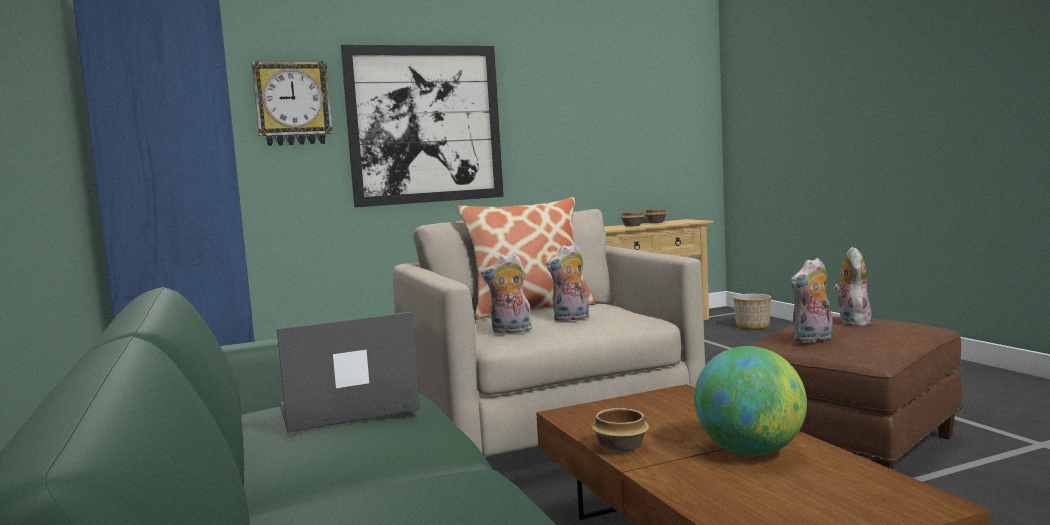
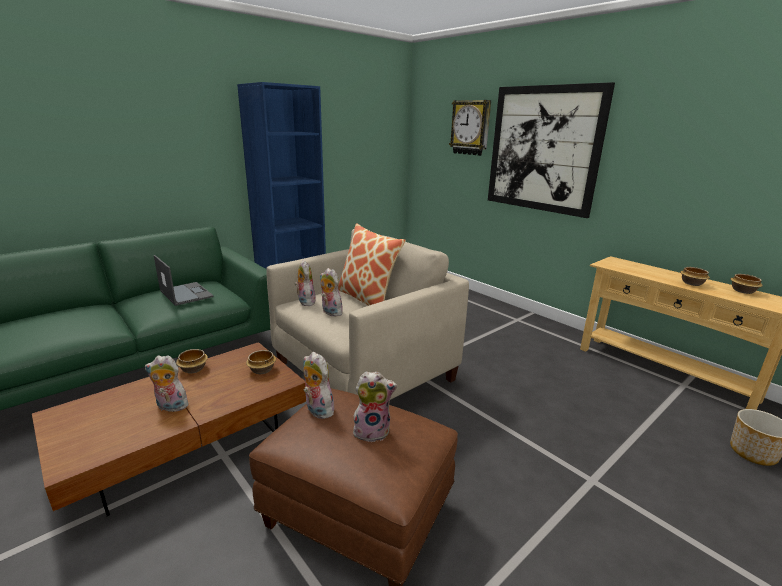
camera: 70 degrees right, 15 degrees up
(644, 405) = (262, 370): none -> bowl
(750, 451) = (170, 407): globe -> plush toy

